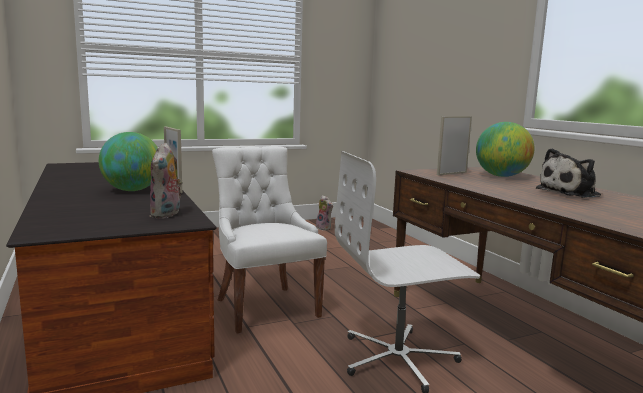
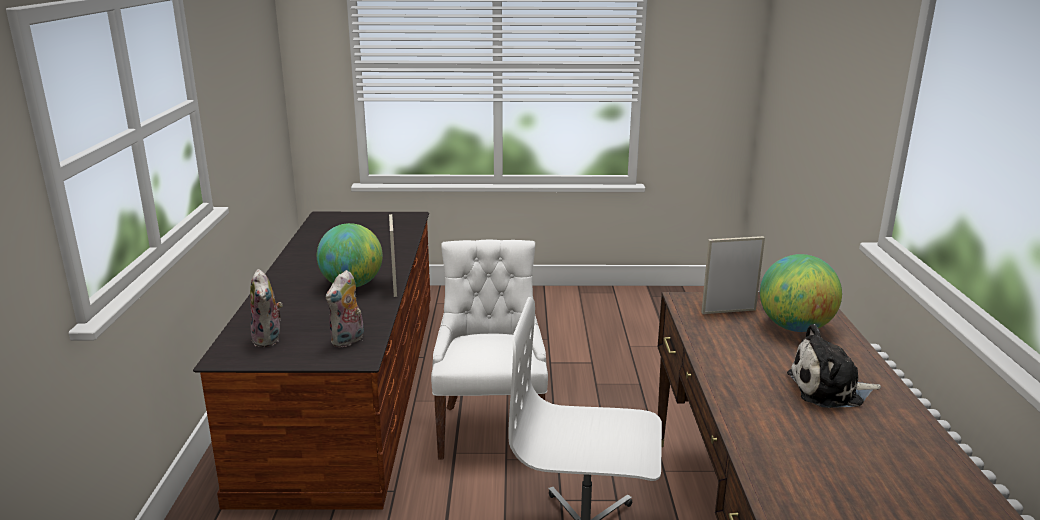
camera: 25 degrees right, 10 degrees up
(324, 228) = (656, 306): plush toy -> plush toy (269, 339)

